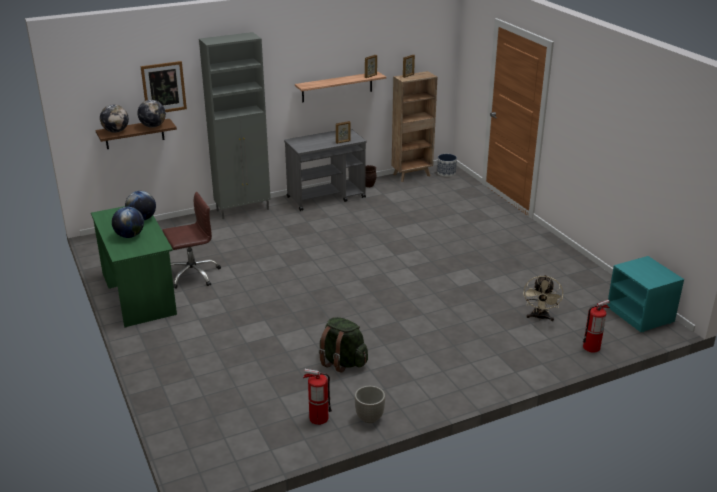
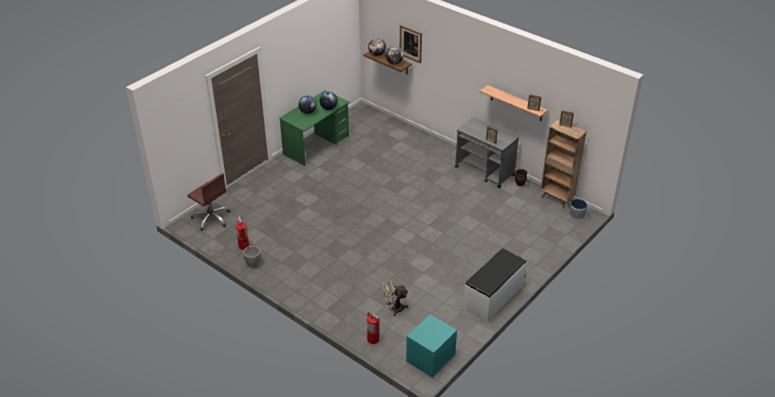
camera: 65 degrees right, 10 degrees up
(192, 274) = (347, 155): brown office chair -> brown office chair (211, 218)
(243, 210) = (437, 144): grey cabinet -> none
(342, 362) = (296, 239): green backpack -> none
(551, 249) = (494, 297): none -> white bench

